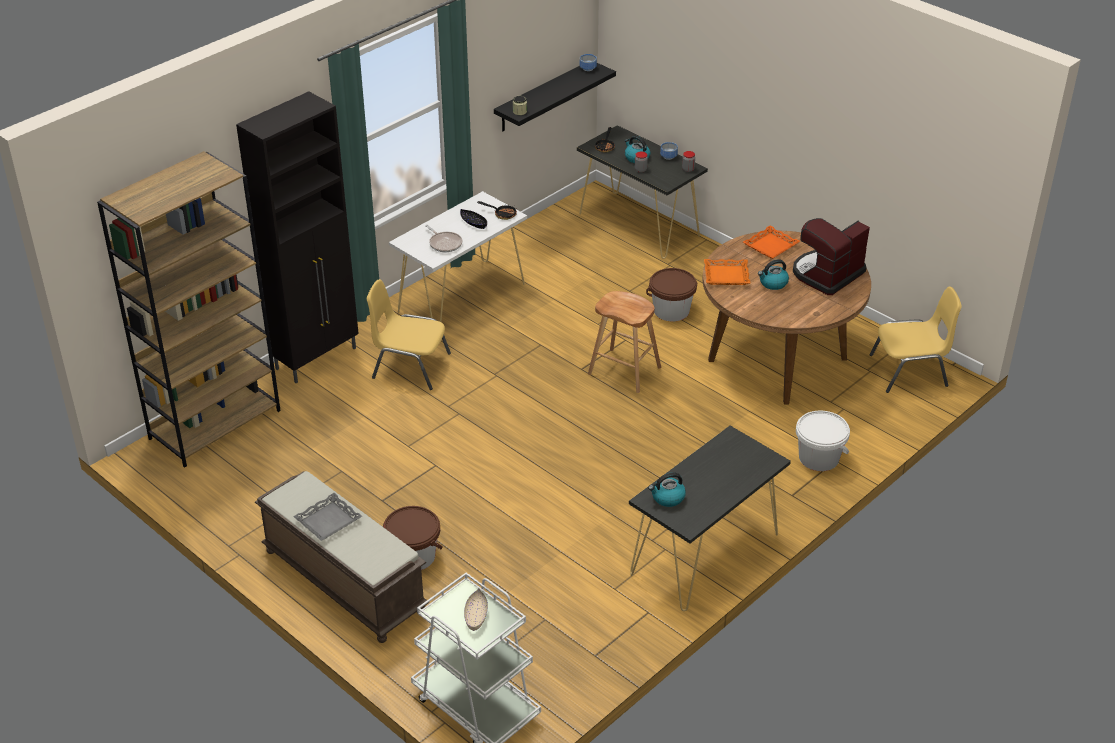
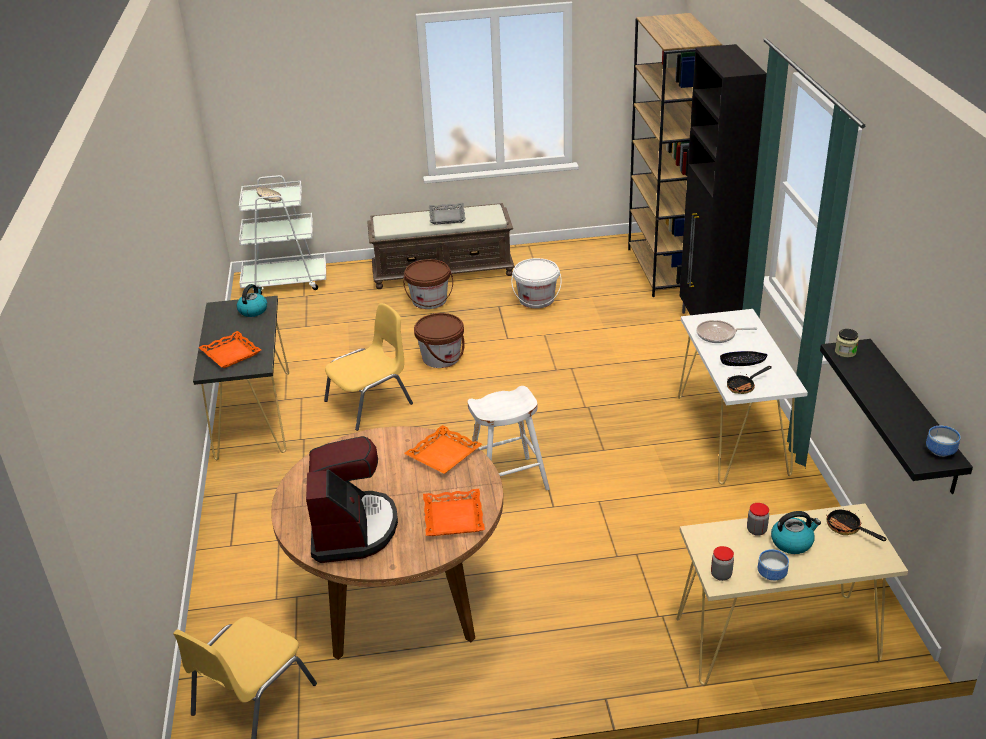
camera: 130 degrees right, 5 degrees down
(410, 366) = (648, 369): yellow chair -> yellow chair (370, 403)
(624, 370) = (507, 481): brown stool -> white stool
(639, 225) = (775, 639): black console table -> beige console table
(671, 310) = (568, 566): brown bucket -> brown bucket (441, 358)
(736, 464) = (231, 354): none -> orange tray
(773, 283) = (390, 479): kettle -> none
(819, 457) = (247, 537): white bucket -> white bucket (536, 300)

